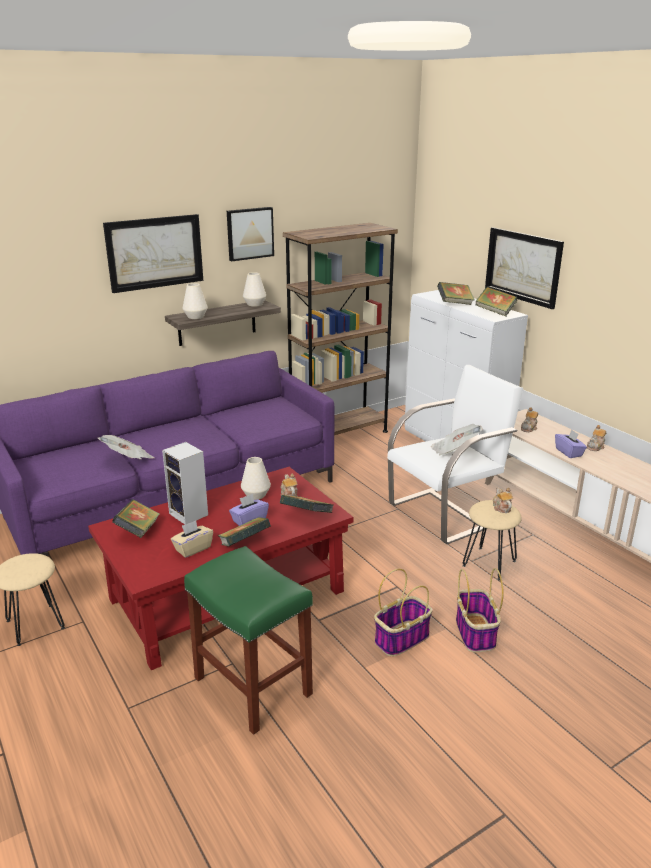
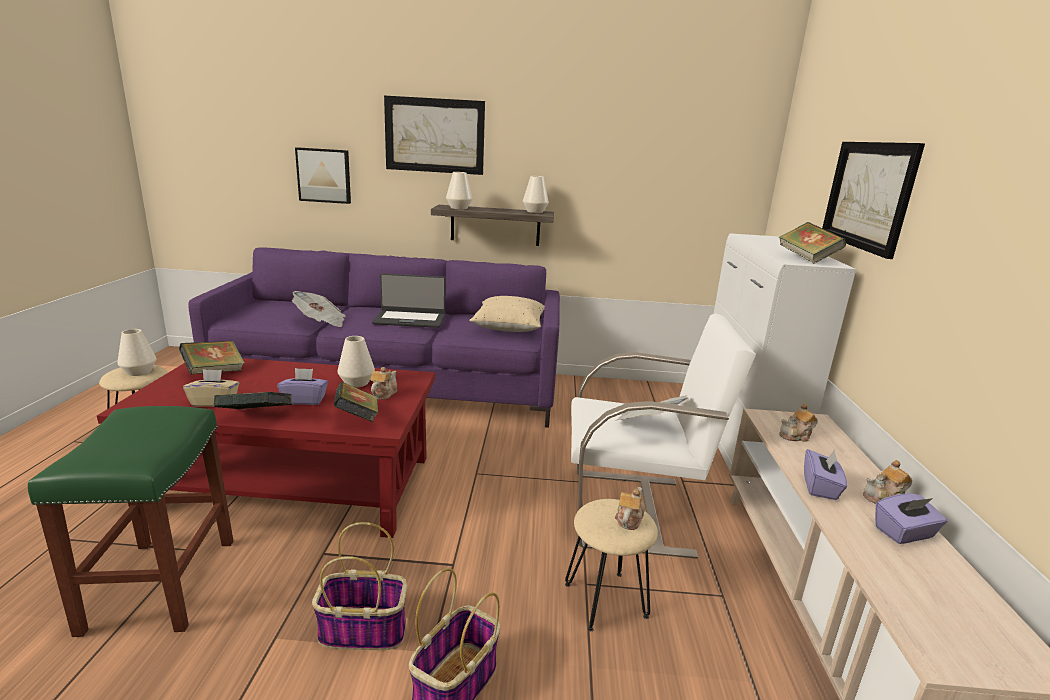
camera: 35 degrees right, 5 degrees down
(29, 564) = (139, 372): none -> white vase
(190, 514) = (274, 376): speaker -> none
(194, 431) = (410, 319): none -> laptop
(249, 233) = (544, 132): picture -> picture (324, 175)
(277, 412) = (509, 328): none -> beige pillow
(339, 435) = (618, 390): brown bookcase -> none
(454, 304) = (765, 245): book -> none
(618, 460) = (904, 533): none -> purple tissue box

